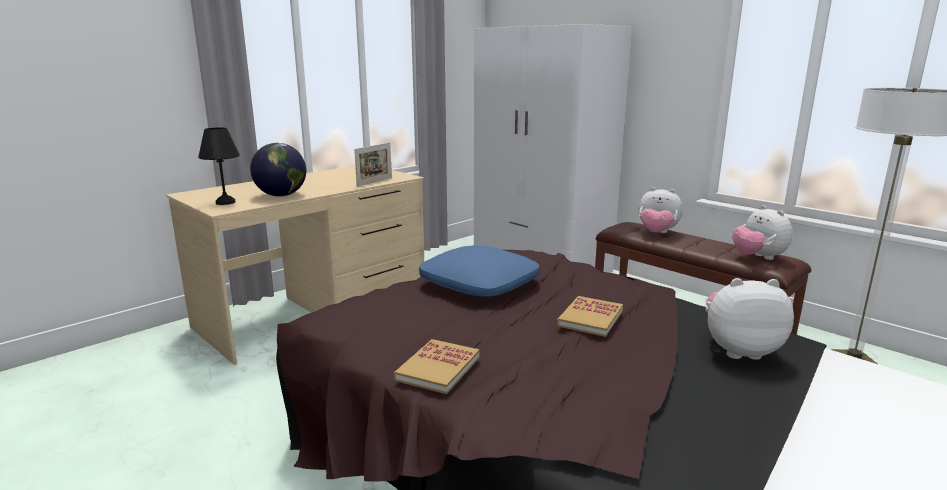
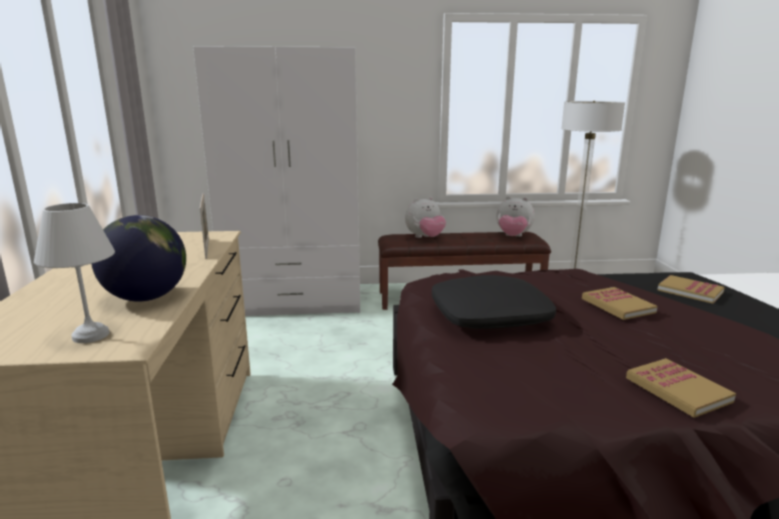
camera: 50 degrees left, 0 degrees up
(224, 202) = (89, 336): black table lamp -> white table lamp
(480, 284) = (490, 315): blue pillow -> black pillow
(739, 350) = (690, 291): plush toy -> book

